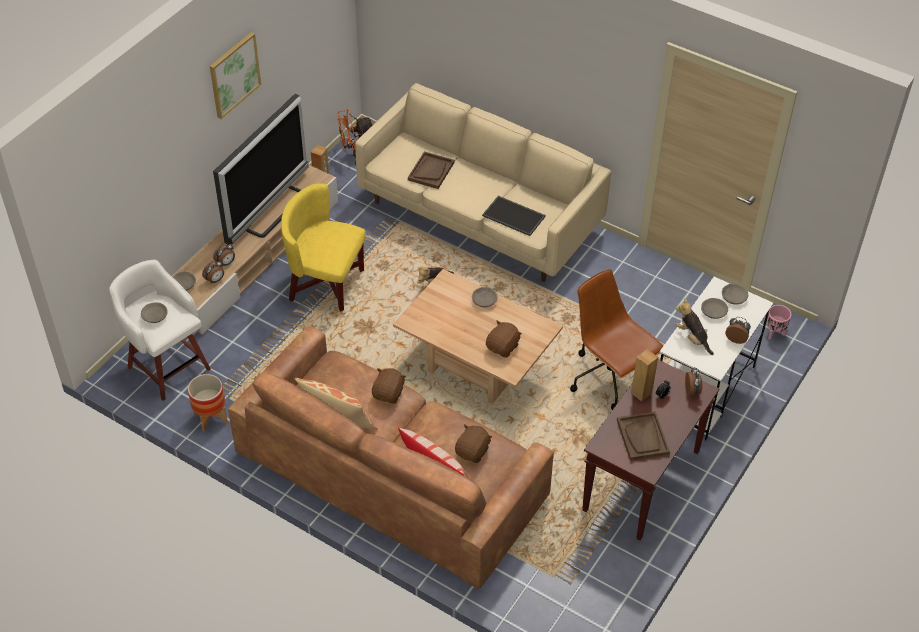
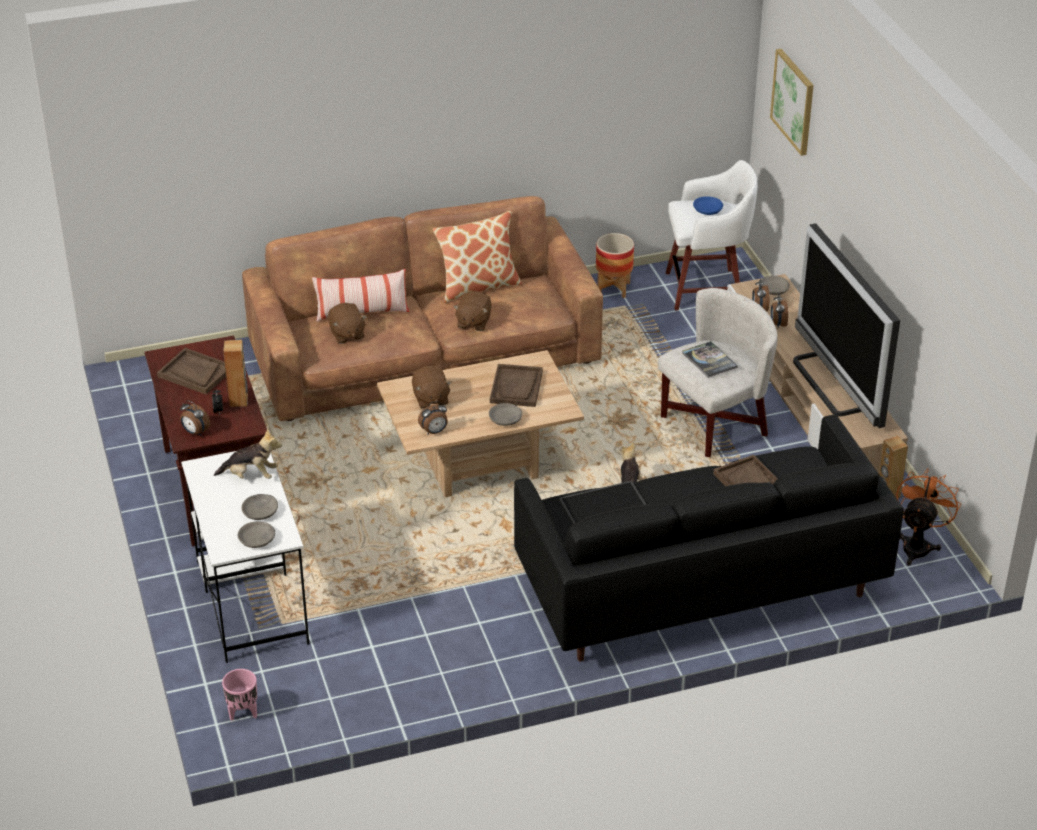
camera: 130 degrees right, 10 degrees down
(155, 316) = (707, 210): grey bowl -> blue bowl
(234, 74) = (896, 204): picture -> picture (793, 101)
(326, 283) = (714, 424): yellow armchair -> white armchair
(328, 243) = (709, 360): none -> book
(389, 393) = (473, 322): brown plush toy -> brown plush toy turned 45 degrees clockwise
(447, 314) = (516, 387): none -> brown tray
(480, 218) = (697, 586): beige sofa -> black sofa
(610, 379) = (351, 543): brown office chair -> none
(736, 338) = (208, 504): alarm clock -> alarm clock (434, 431)

